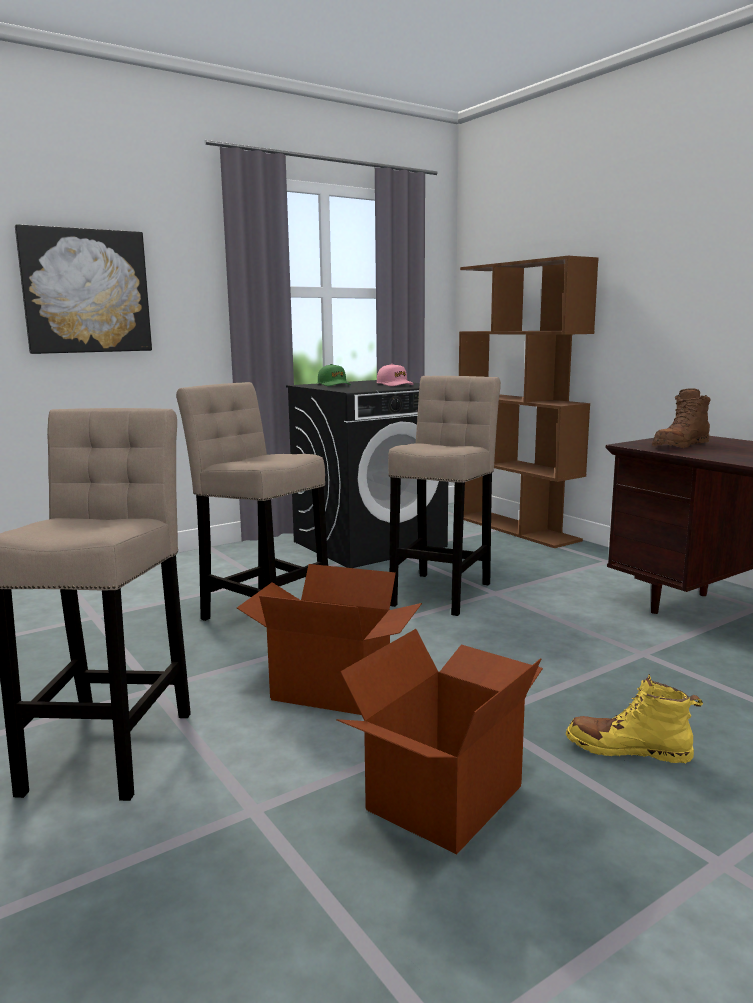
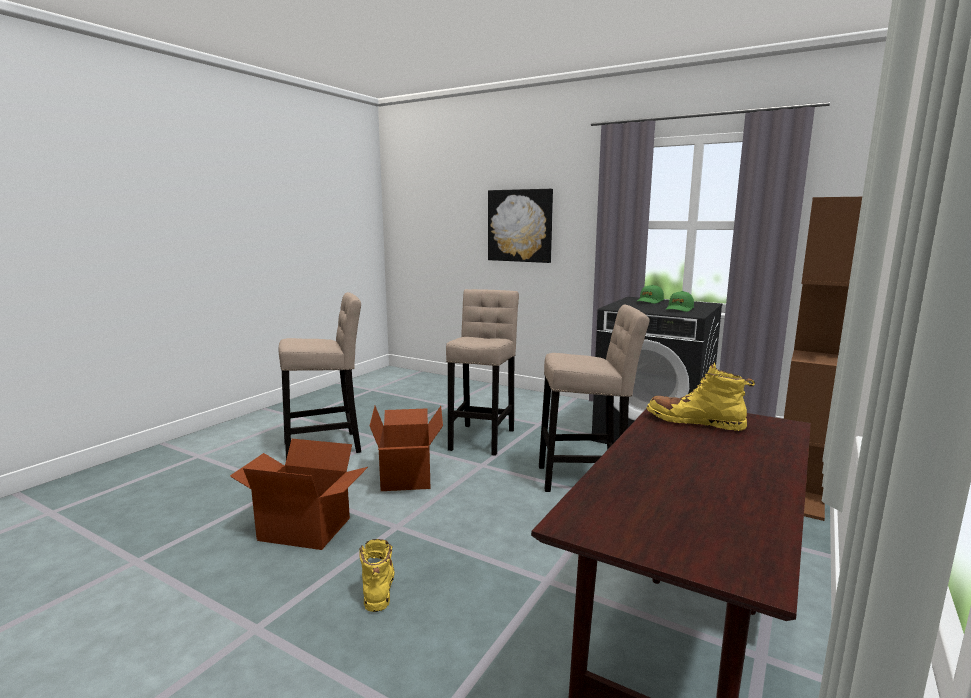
camera: 65 degrees right, 0 degrees up
(395, 384) = (679, 309): pink cap -> green cap
(680, 446) = (695, 422): brown boot -> yellow boot

